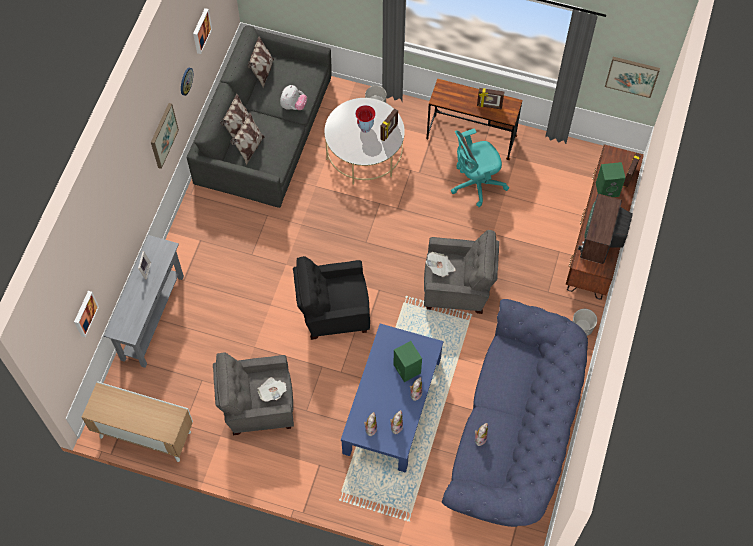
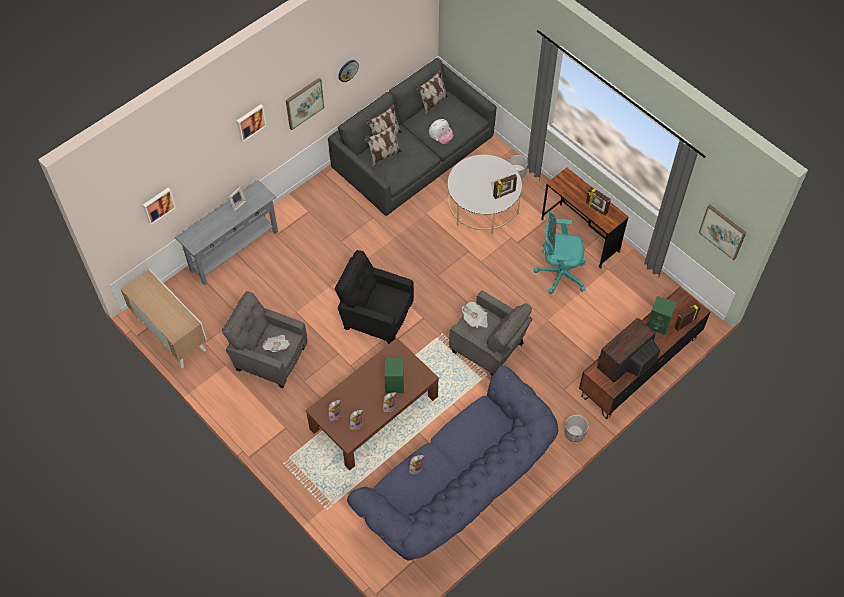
camera: 30 degrees right, 5 degrees down
(200, 30) = (380, 35): picture -> picture (250, 122)
(365, 128) = (486, 182): vase -> none
(392, 406) = (373, 413): blue coffee table -> brown coffee table

